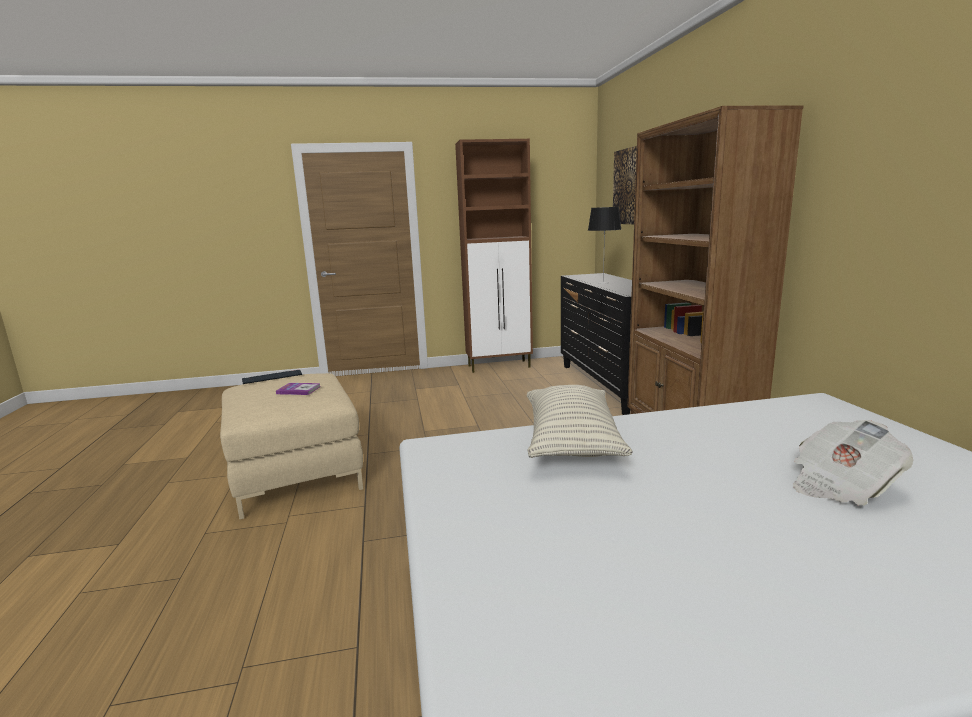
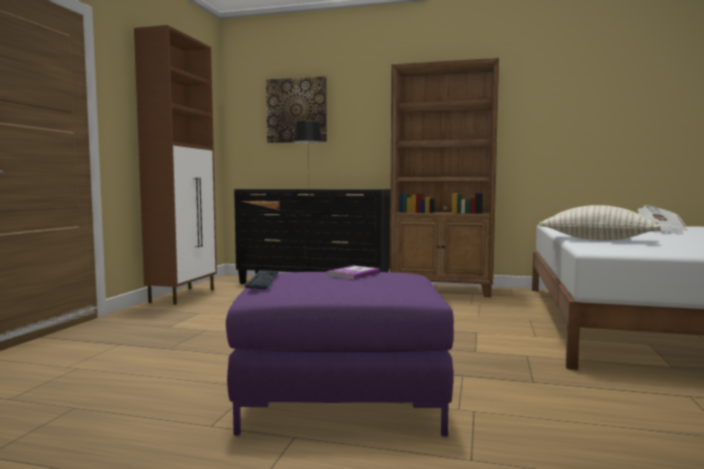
camera: 65 degrees left, 10 degrees down
(296, 473) = (343, 399): beige ottoman -> purple ottoman

